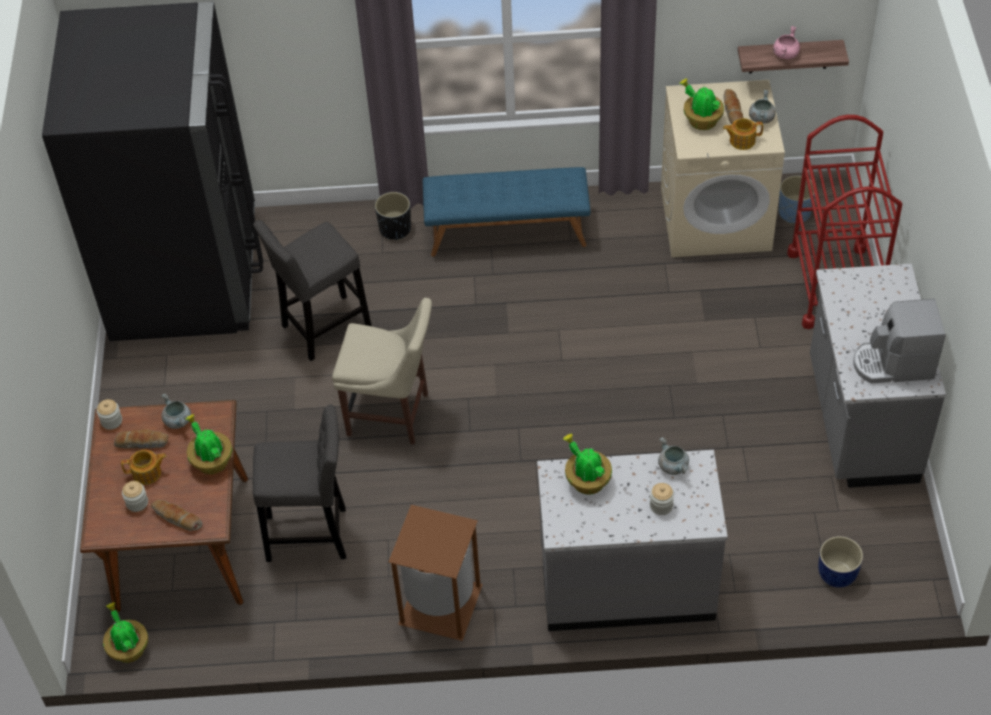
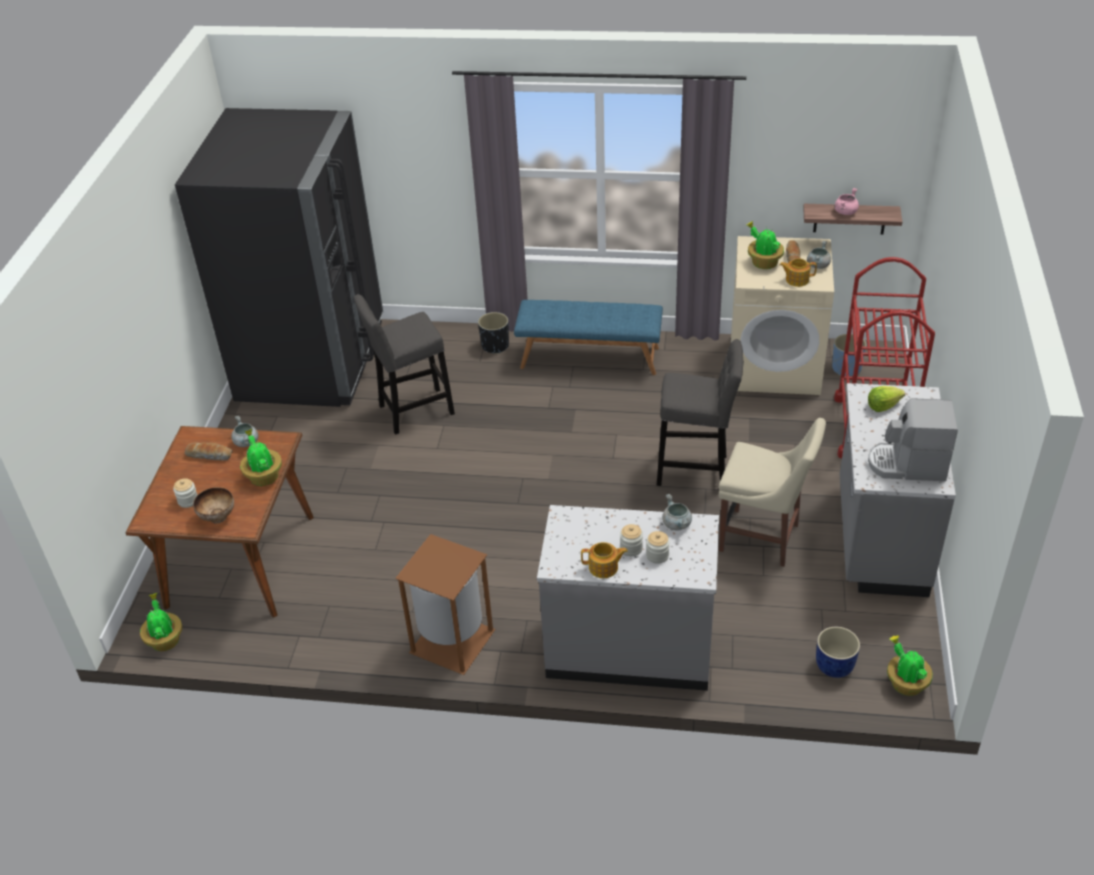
camera: 10 degrees right, 10 degrees down
(111, 421) = (190, 436): jar -> jar (631, 548)
(147, 473) = (205, 479): teapot -> teapot (604, 568)
(177, 519) = (217, 517): bread -> bowl
(312, 535) = (354, 569): grey stool -> grey stool (696, 471)
(392, 415) = (453, 483): beige chair -> beige chair (763, 539)
(586, 481) = (591, 526): potted plant -> potted plant (905, 683)
(858, 294) = (883, 406): none -> lettuce

